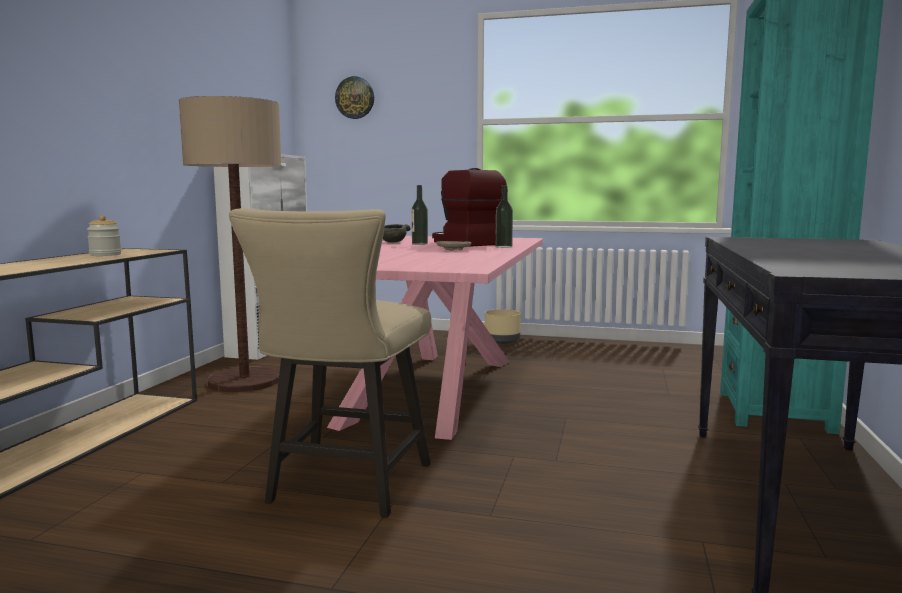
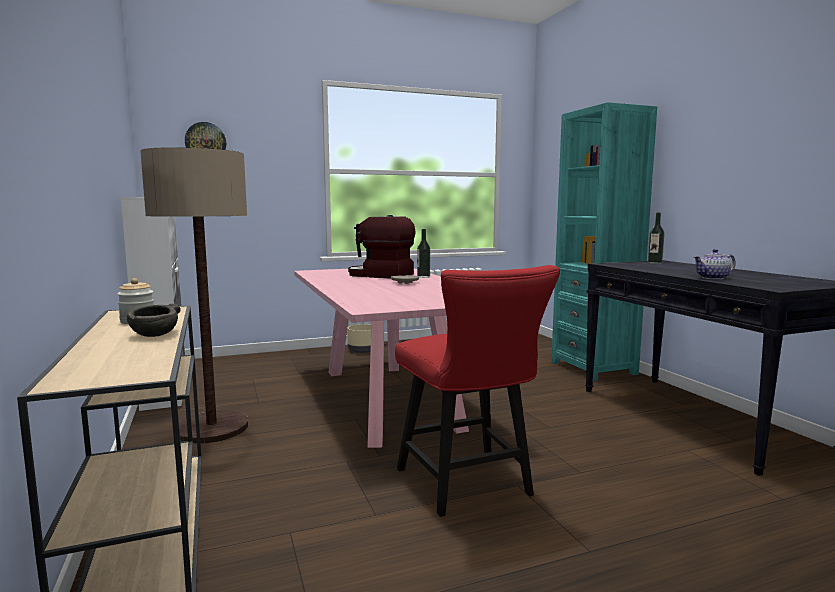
camera: 35 degrees left, 0 degrees up
(344, 487) = (469, 486): beige chair -> red chair
(393, 242) = (320, 278): grey bowl -> grey bowl (155, 335)
(419, 244) = (351, 279): bottle -> bottle (654, 263)
(787, 257) = (713, 278): none -> teapot

